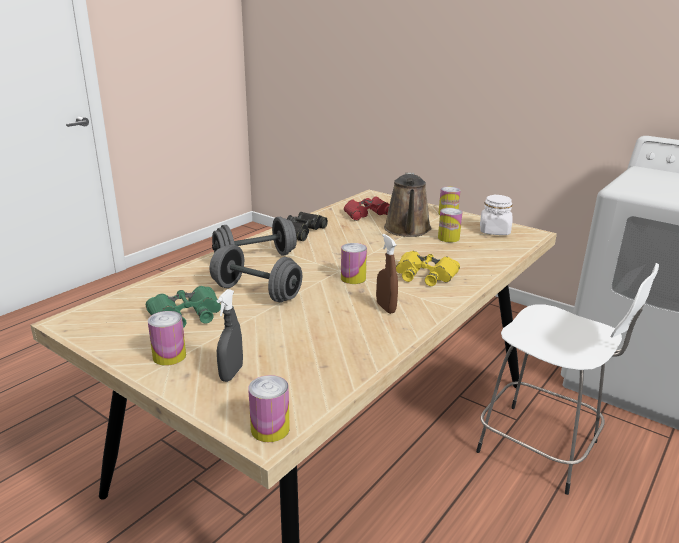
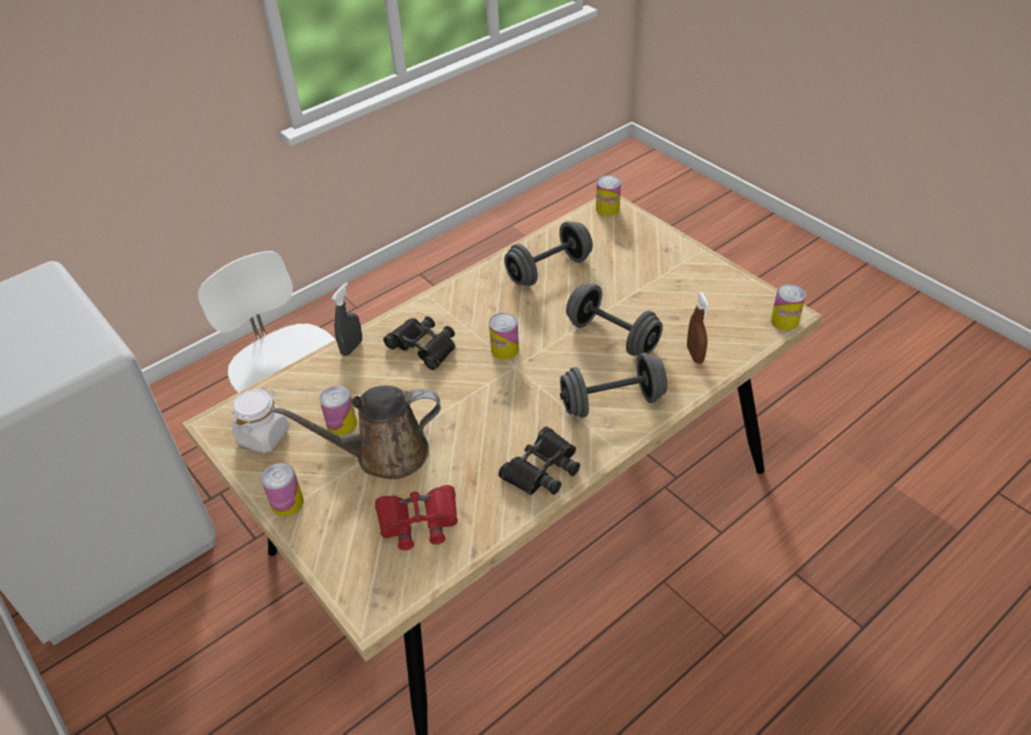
camera: 165 degrees left, 20 degrees up
(169, 356) = (683, 267): can -> can (784, 321)
(186, 314) = (679, 312): green binoculars -> none
(231, 373) = (633, 247): grey spray bottle -> grey spray bottle (352, 347)
(335, 340) = (549, 270): none -> grey dumbbell
(385, 307) = (490, 302): brown spray bottle -> brown spray bottle (695, 355)
(407, 230) = (384, 454): brown watering can -> brown watering can turned 120 degrees counterclockwise
(425, 275) = (423, 347): yellow binoculars -> black binoculars

